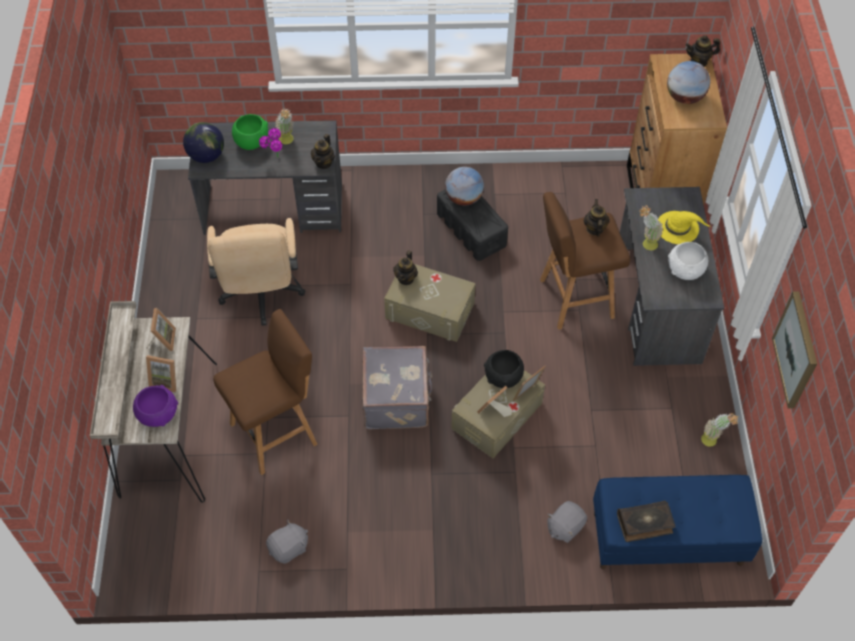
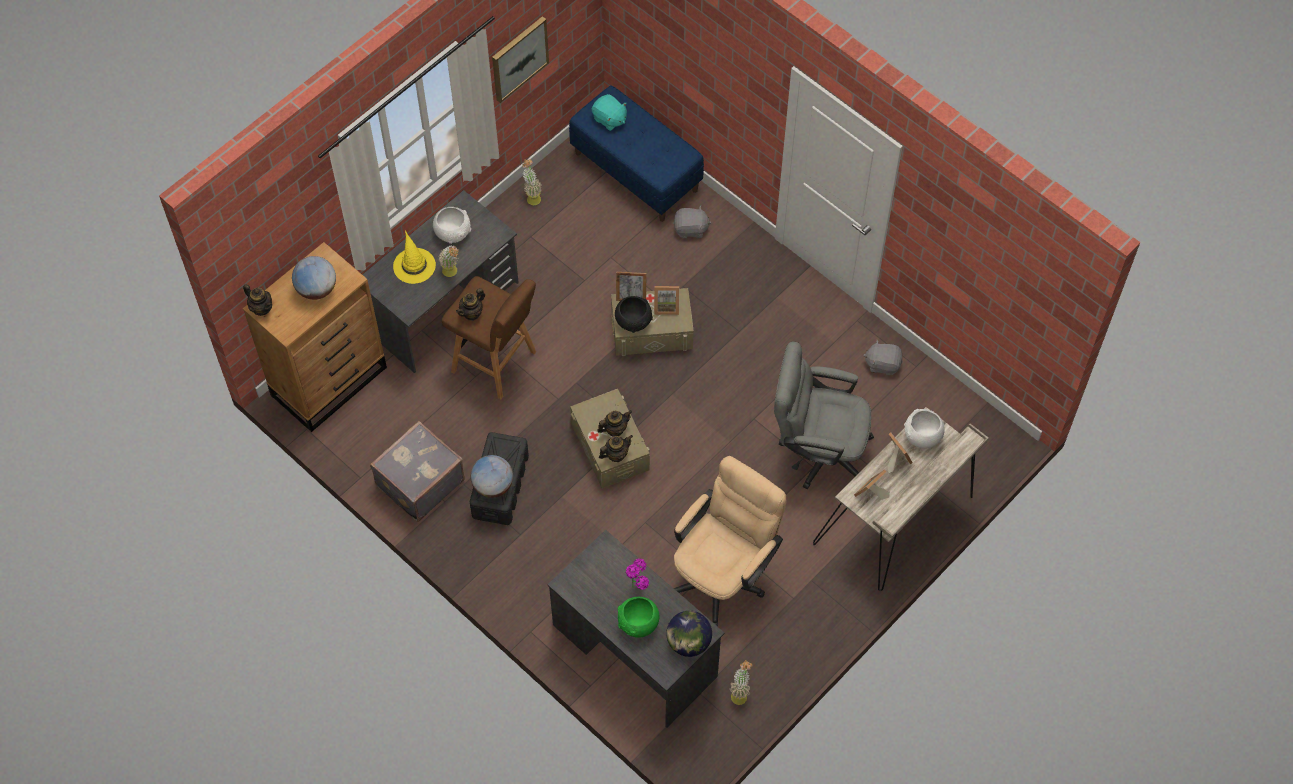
camera: 135 degrees left, 5 degrees up
(159, 414) = (921, 436): purple bowl -> white bowl
(276, 432) = (817, 450): brown stool -> grey office chair
(287, 141) = (608, 597): potted plant -> potted plant (740, 693)
(324, 162) = (601, 549): teapot -> teapot (614, 429)
(397, 399) = (707, 400): grey suitcase -> grey suitcase (419, 482)
(645, 524) = (667, 146): book -> none
(720, 504) = (609, 119): none -> turquoise plush toy

